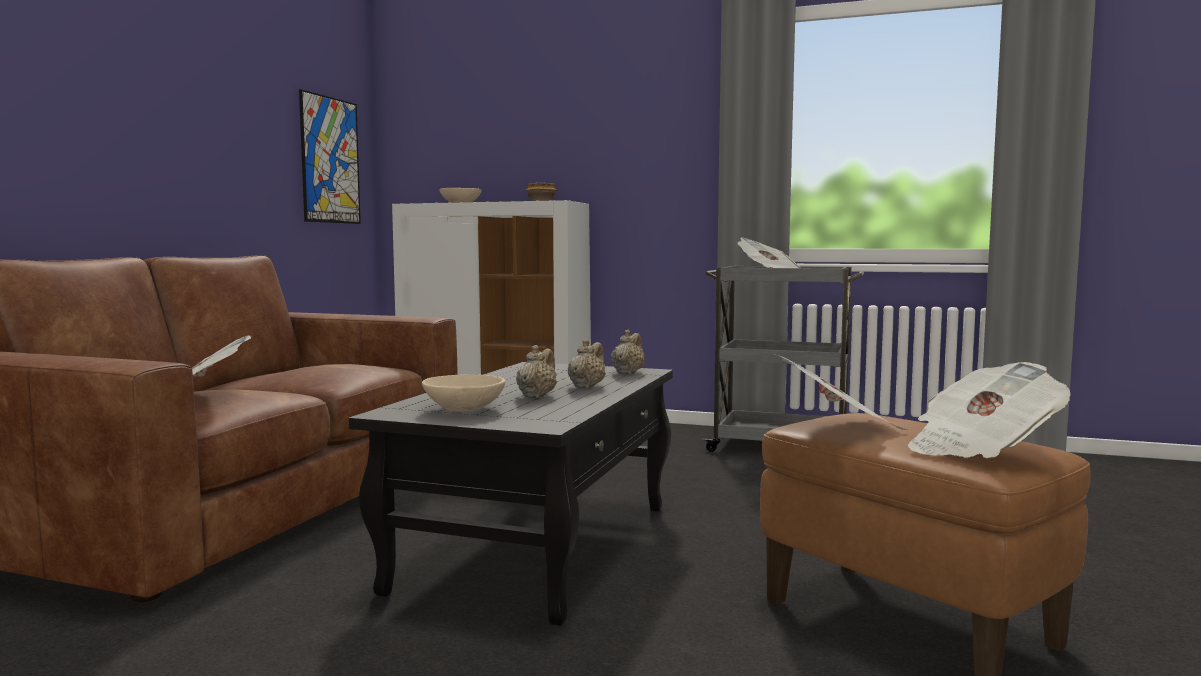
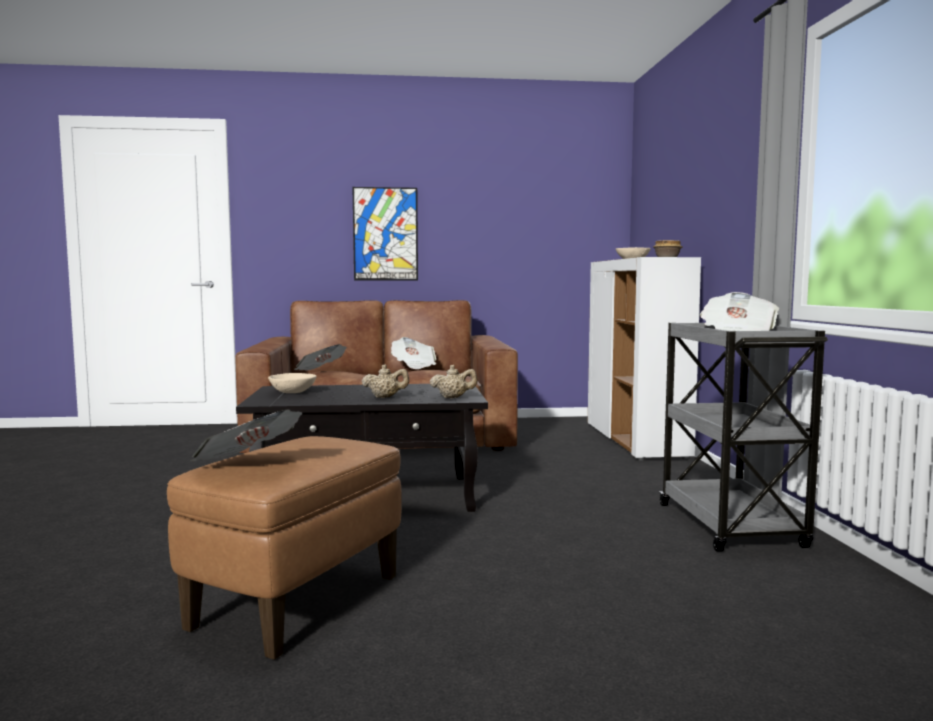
camera: 65 degrees right, 0 degrees up
(330, 160) = (573, 231): picture -> picture (385, 234)
(537, 396) = (342, 395): beige teapot -> none
(838, 426) = (305, 440): newspaper -> newspaper (414, 366)

